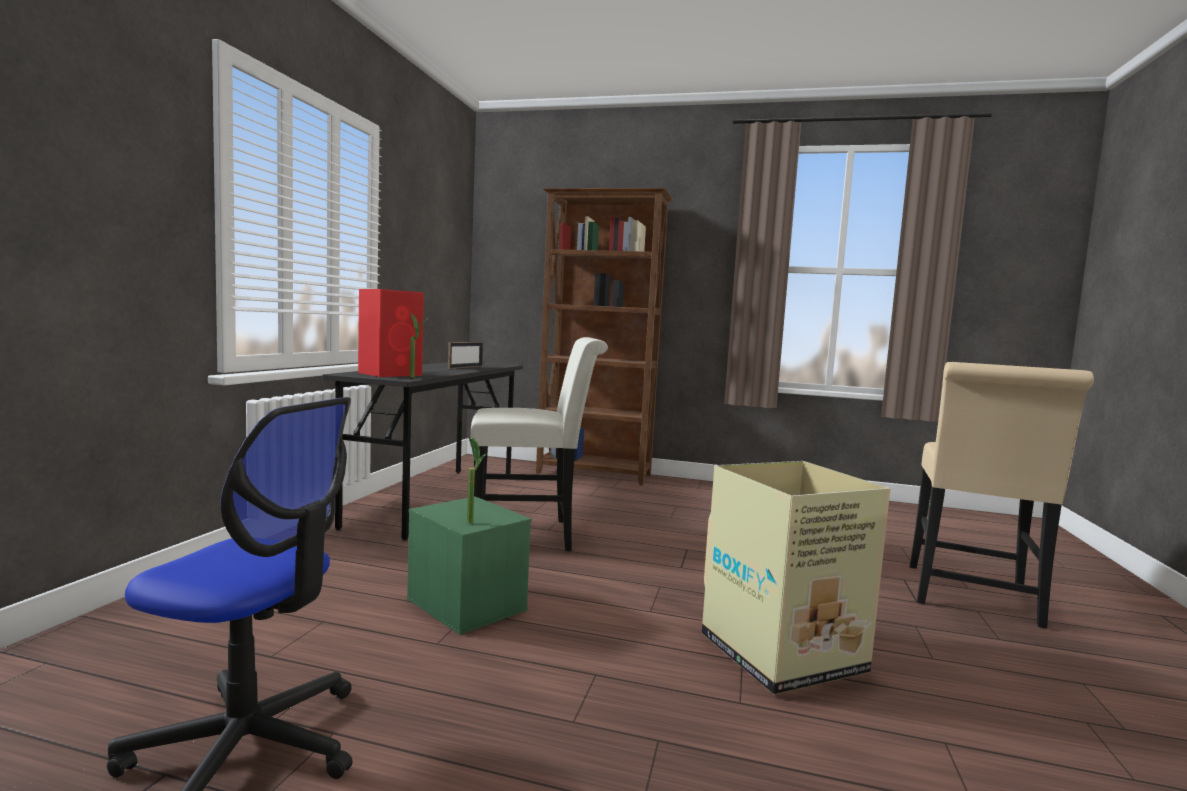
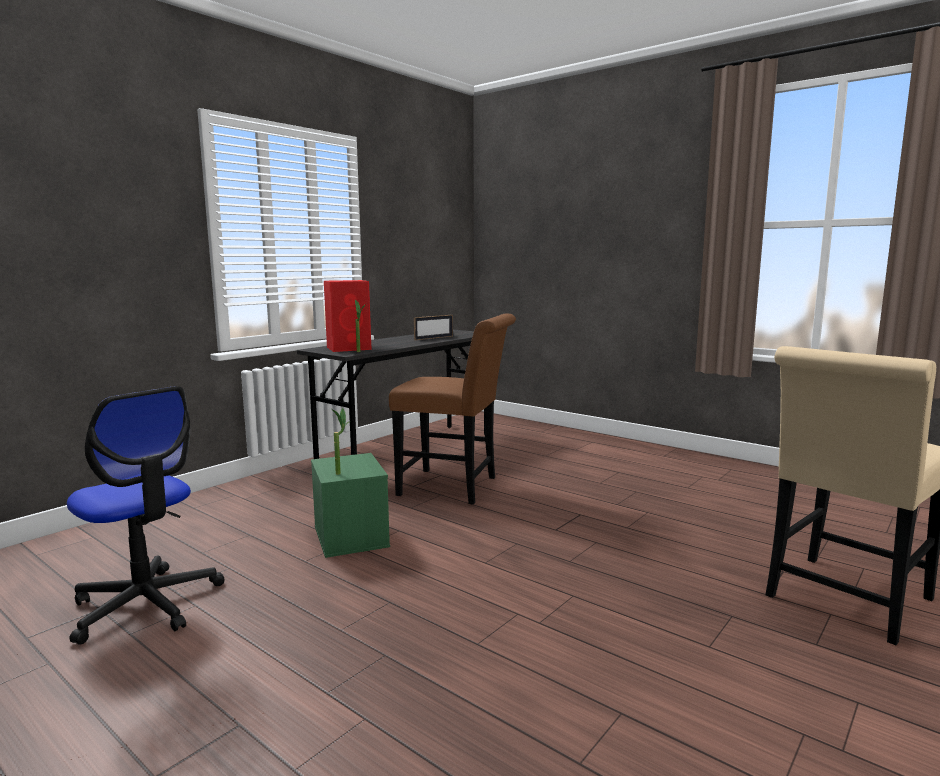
camera: 25 degrees right, 5 degrees up
(532, 535) = (455, 487): white chair -> brown chair
(594, 474) = (571, 435): brown bookcase -> none
(784, 654) = (562, 615): cardboard box -> none

